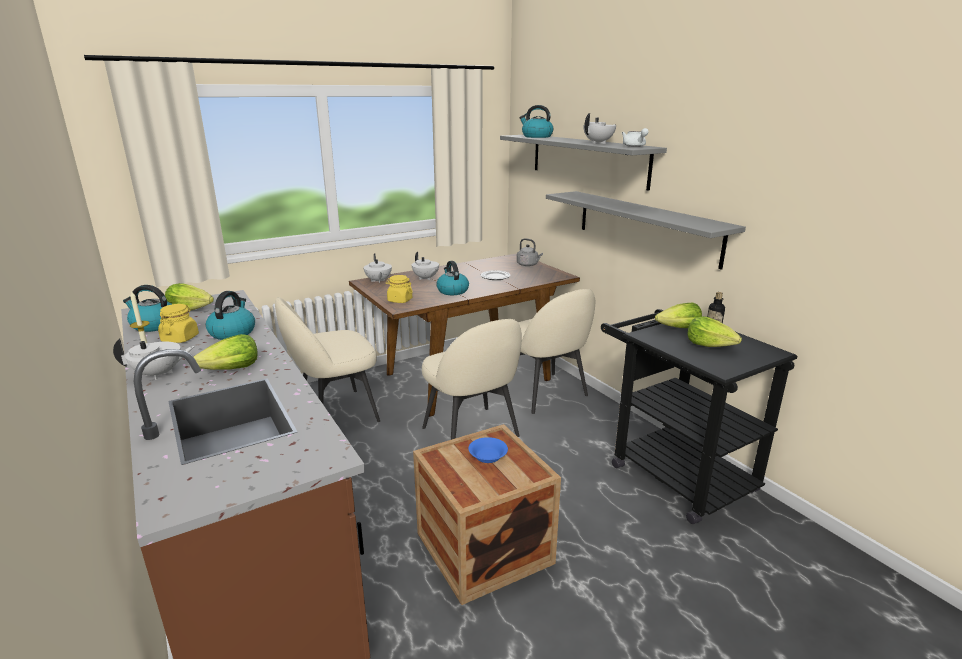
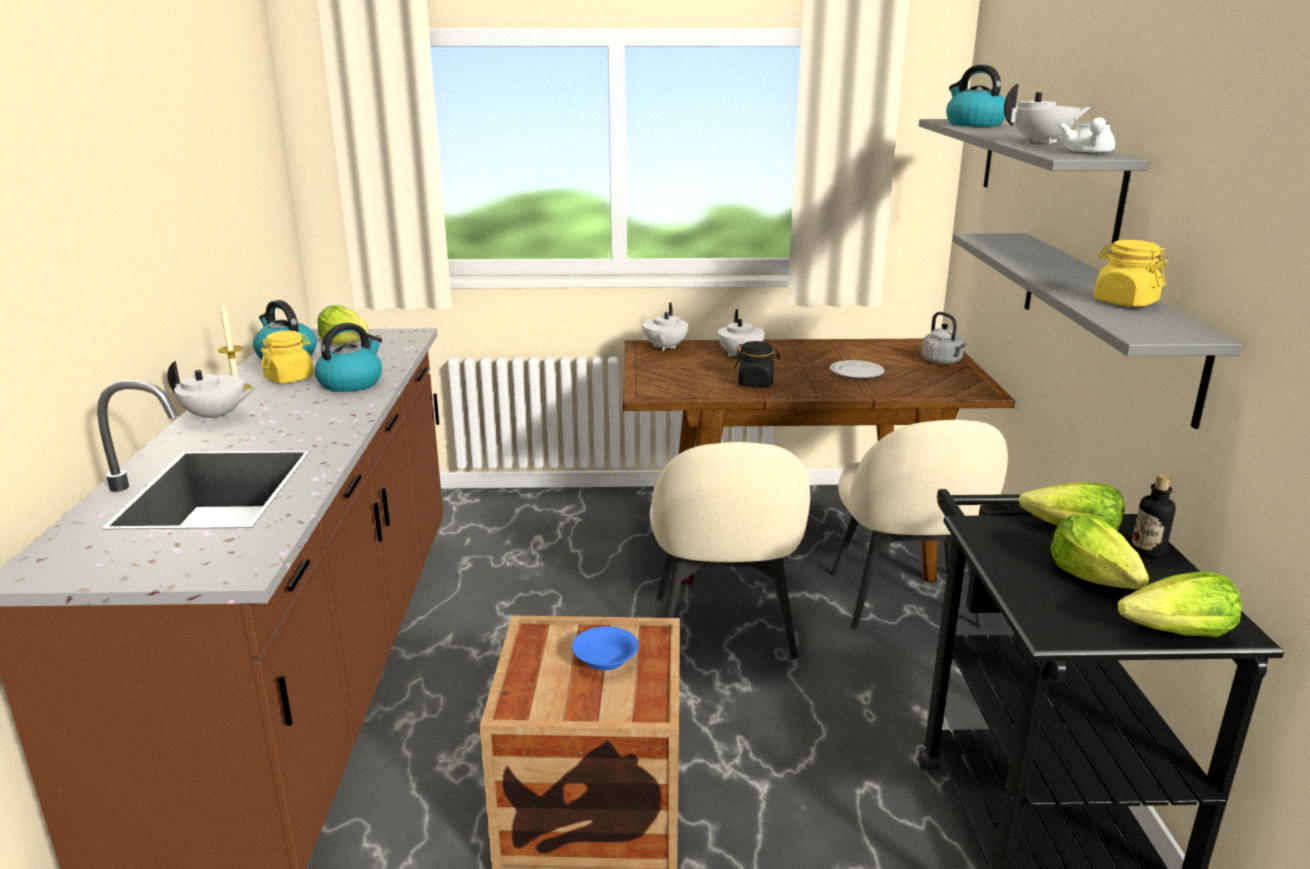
camera: 30 degrees right, 0 degrees up
(231, 370) = (288, 430): lettuce -> lettuce (1178, 634)
(336, 413) = (557, 541): beige chair -> none
(399, 300) = (658, 383): yellow jar -> yellow jar (1124, 302)
(452, 291) = (756, 383): kettle -> black jar

